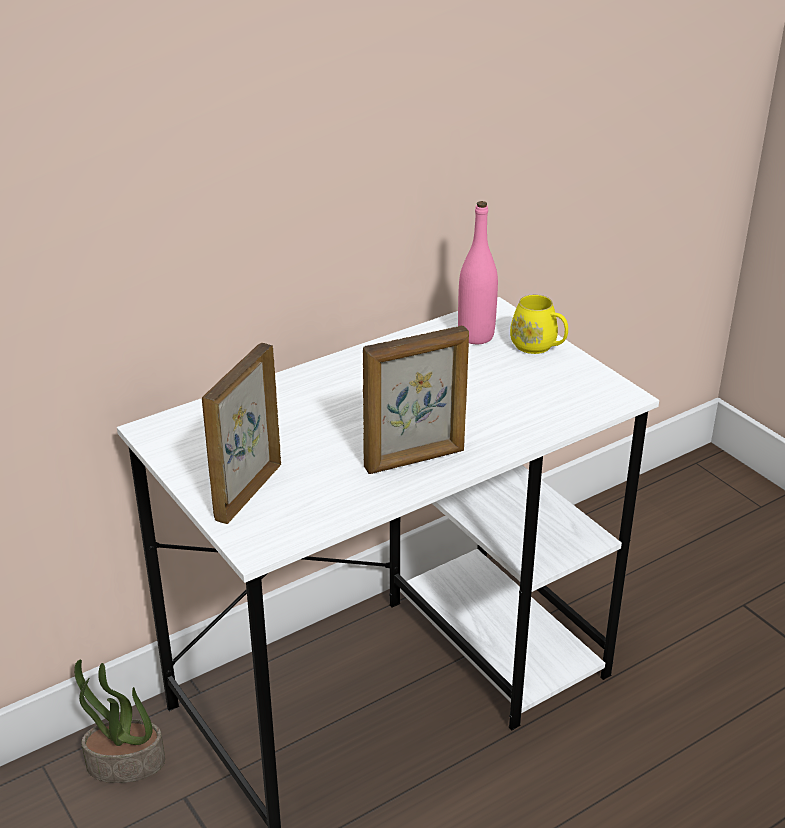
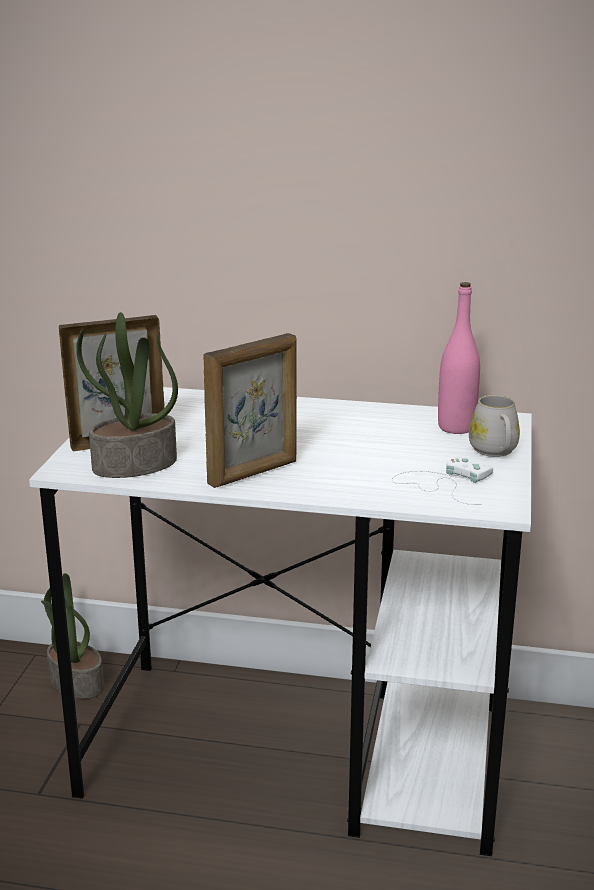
camera: 45 degrees right, 10 degrees down
(309, 507) = (134, 465): none -> potted plant
(415, 460) = (254, 473): picture frame -> picture frame turned 60 degrees counterclockwise
(538, 346) = (495, 452): yellow mug -> white mug
(556, 395) = (443, 484): none -> white game controller

